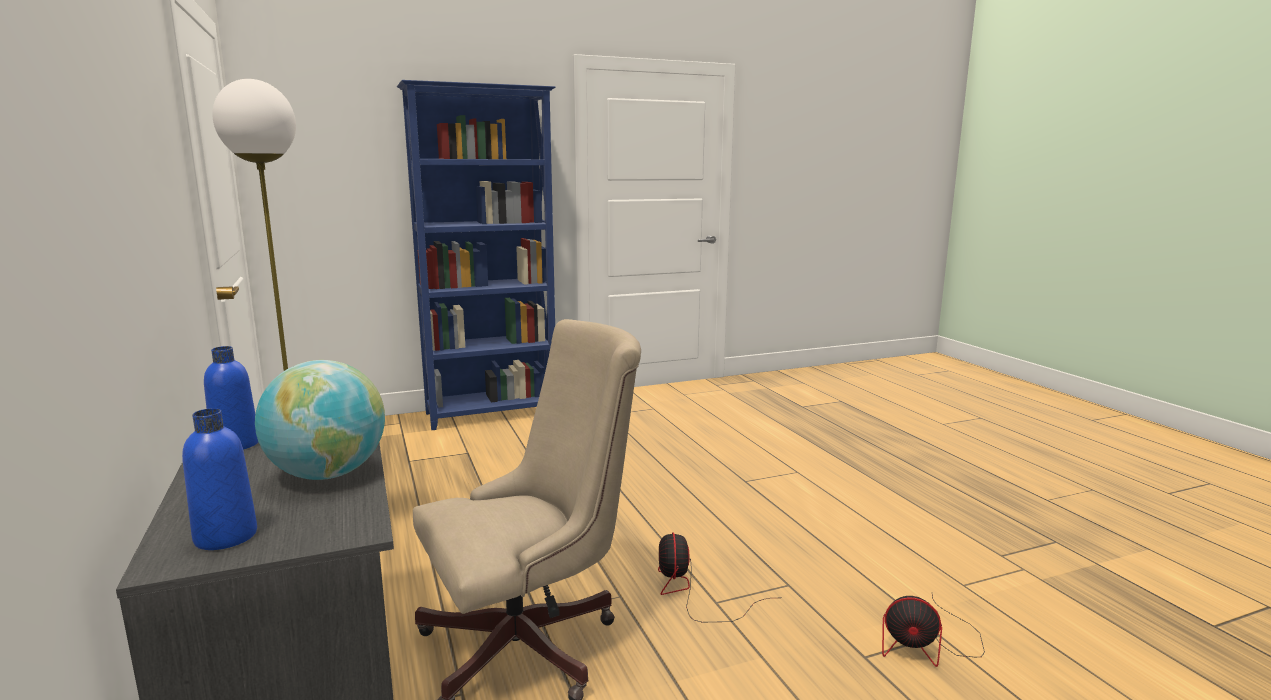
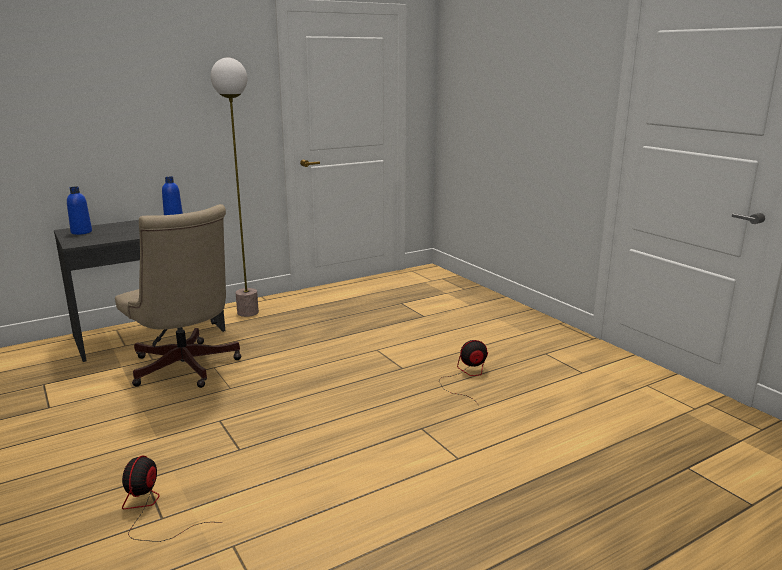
camera: 80 degrees right, 5 degrees up
(328, 474) = (133, 233): globe -> none
(493, 414) = (505, 311): blue bookcase -> none
(692, 593) = (231, 411): fan -> fan (466, 377)

